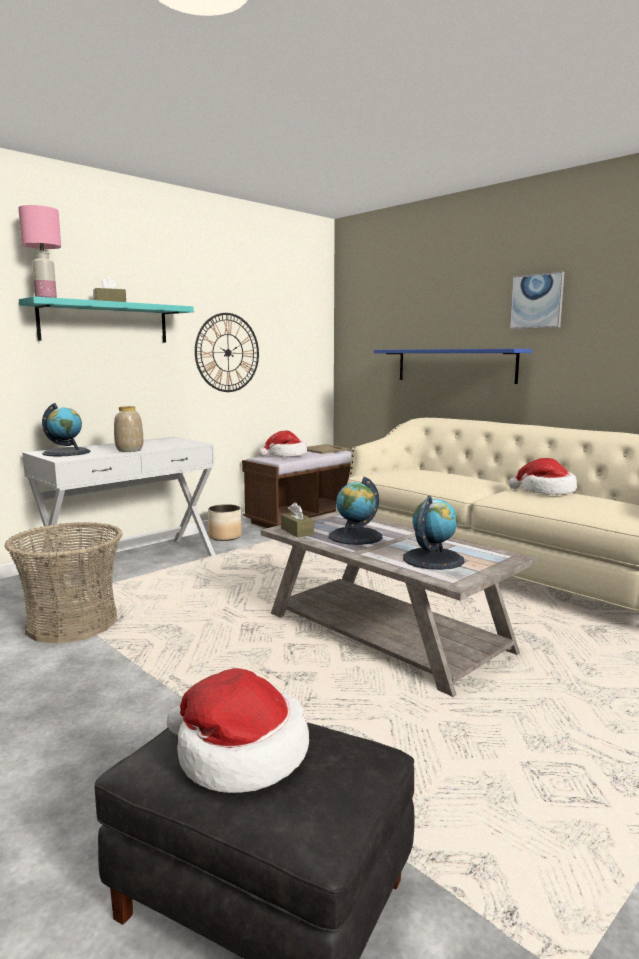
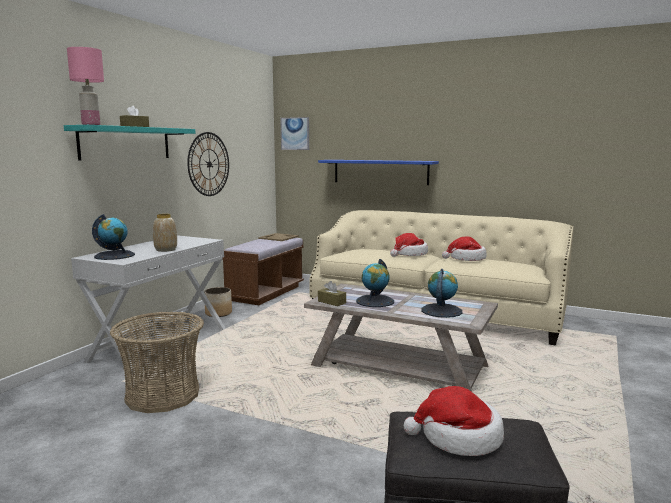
camera: 20 degrees left, 0 degrees up
(286, 455) = (256, 244): hat -> hat (409, 254)
(536, 301) = (441, 128): picture -> picture (295, 133)

